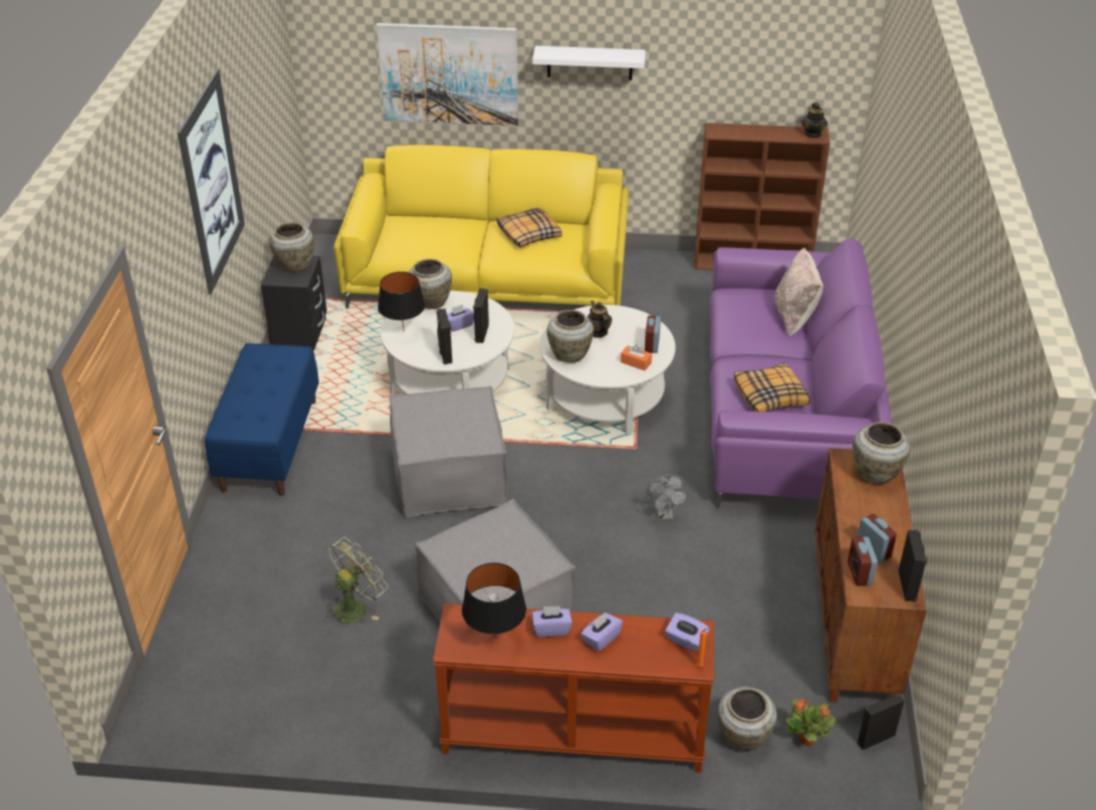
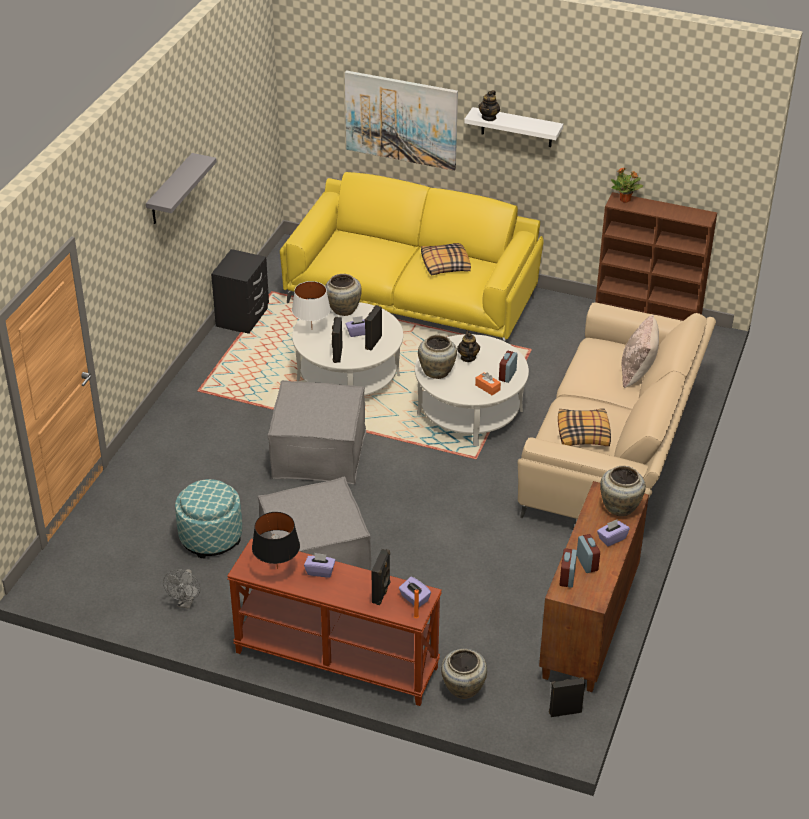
camera: 15 degrees right, 0 degrees up
(212, 182) = (170, 190): picture -> grey shelf
(269, 444) = (188, 403): blue bench -> none
(295, 265) = (243, 261): beige vase -> none
(355, 607) = (210, 537): green fan -> ottoman
(403, 331) = (311, 330): black table lamp -> white table lamp
(601, 639) = (353, 585): purple tissue box -> purple tissue box (612, 538)
(665, 514) = (476, 514): grey fan -> grey fan (186, 603)
(783, 410) = (614, 450): purple sofa -> beige sofa
(807, 739) = (512, 701): potted plant -> potted plant (625, 200)
(813, 134) = (701, 216): teapot -> teapot (489, 117)
(908, 586) = (600, 593): black speaker -> black speaker (381, 593)

